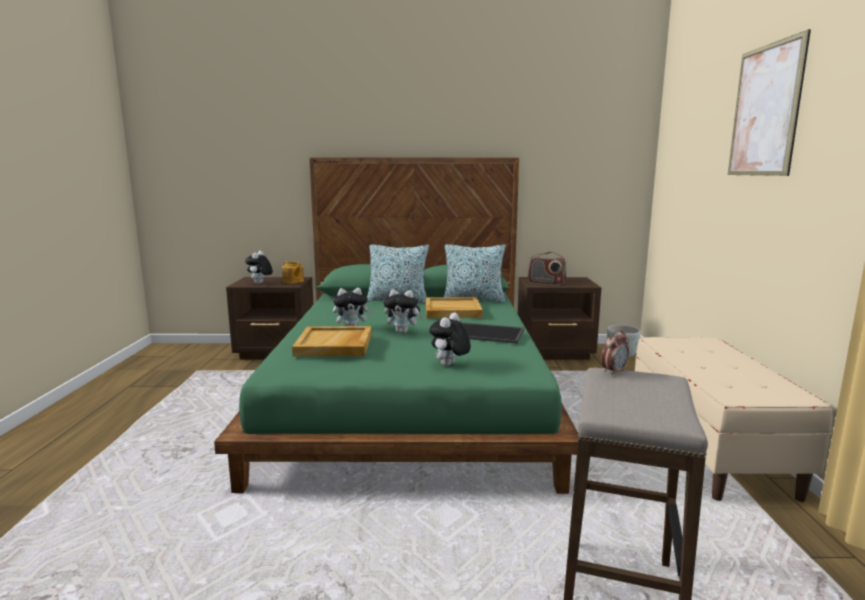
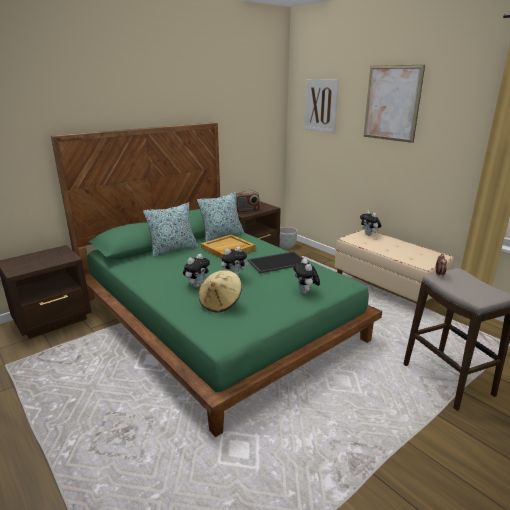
camera: 40 degrees left, 10 degrees up
(260, 283) = (34, 265): plush toy -> plush toy (369, 234)
(293, 281) = (61, 254): teapot -> none
(335, 345) = (220, 303): beige tray -> beige hat
(687, 134) = (321, 105): none -> picture

